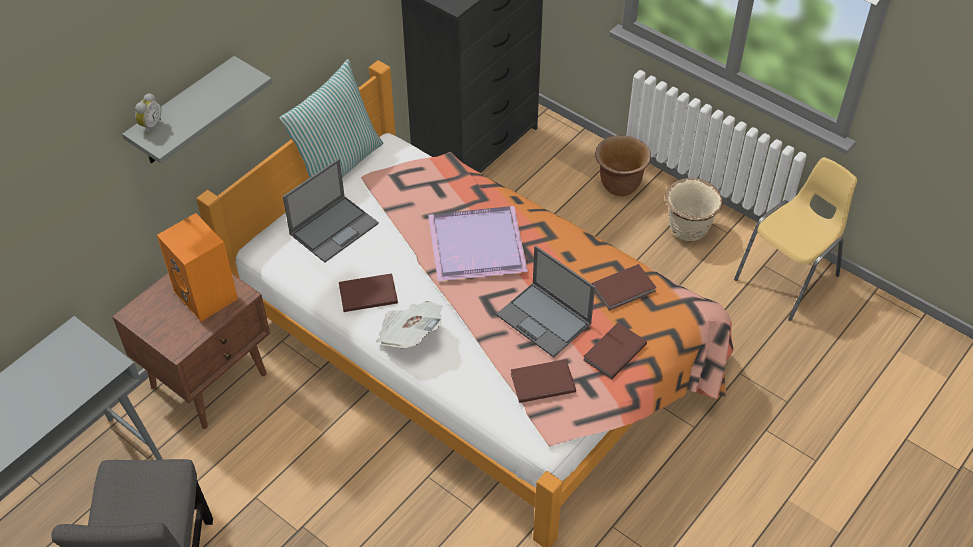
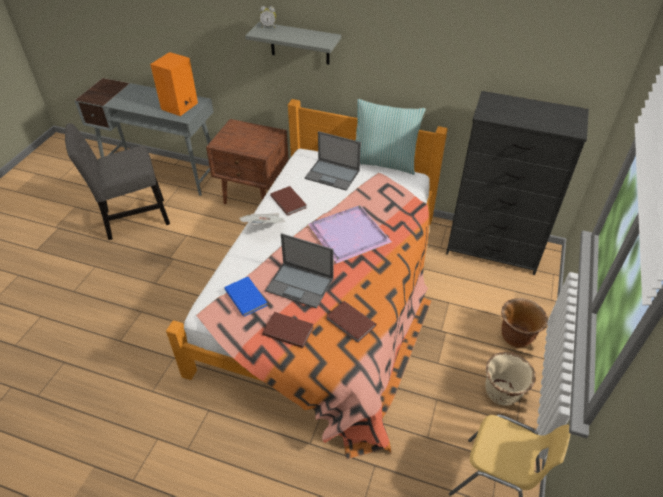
camera: 70 degrees right, 5 degrees down
(208, 296) = (256, 142): orange speaker -> orange speaker (179, 107)
(541, 382) = (246, 296): brown book -> blue book
(544, 320) = (300, 285): laptop -> laptop turned 90 degrees counterclockwise

